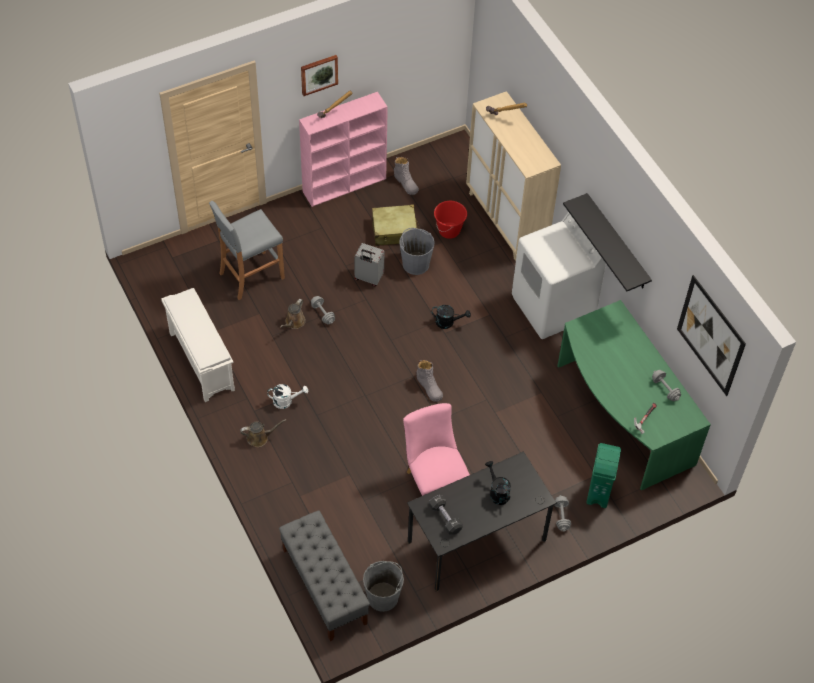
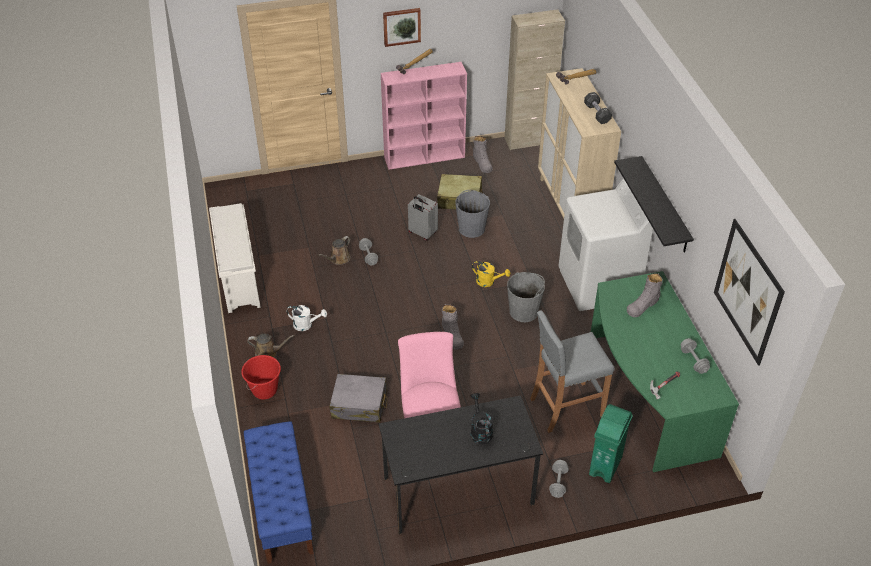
camera: 15 degrees right, 10 degrees down
(251, 276) = (312, 215): grey stool -> grey stool (565, 407)
(324, 586) = (281, 506): grey bench -> blue bench
(363, 475) = (359, 404): none -> grey suitcase
(383, 597) = (340, 529): grey bucket -> grey bucket (524, 311)
(445, 518) = (414, 446): black dumbbell -> black dumbbell (597, 113)
(446, 147) = (528, 141): none -> beige cabinet
(448, 322) = (488, 282): black watering can -> yellow watering can
(449, 231) = (512, 206): red bucket -> red bucket (265, 390)
(610, 340) = (643, 305): none -> grey boot

